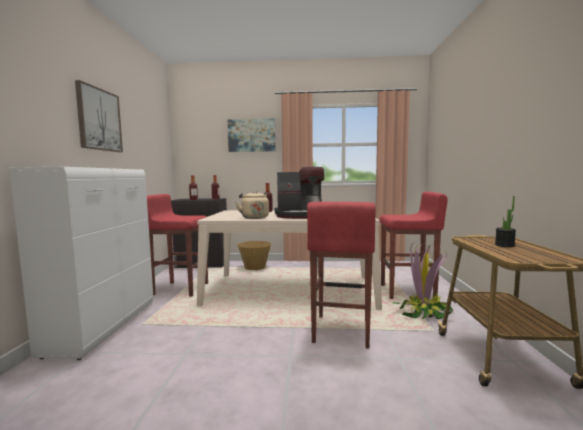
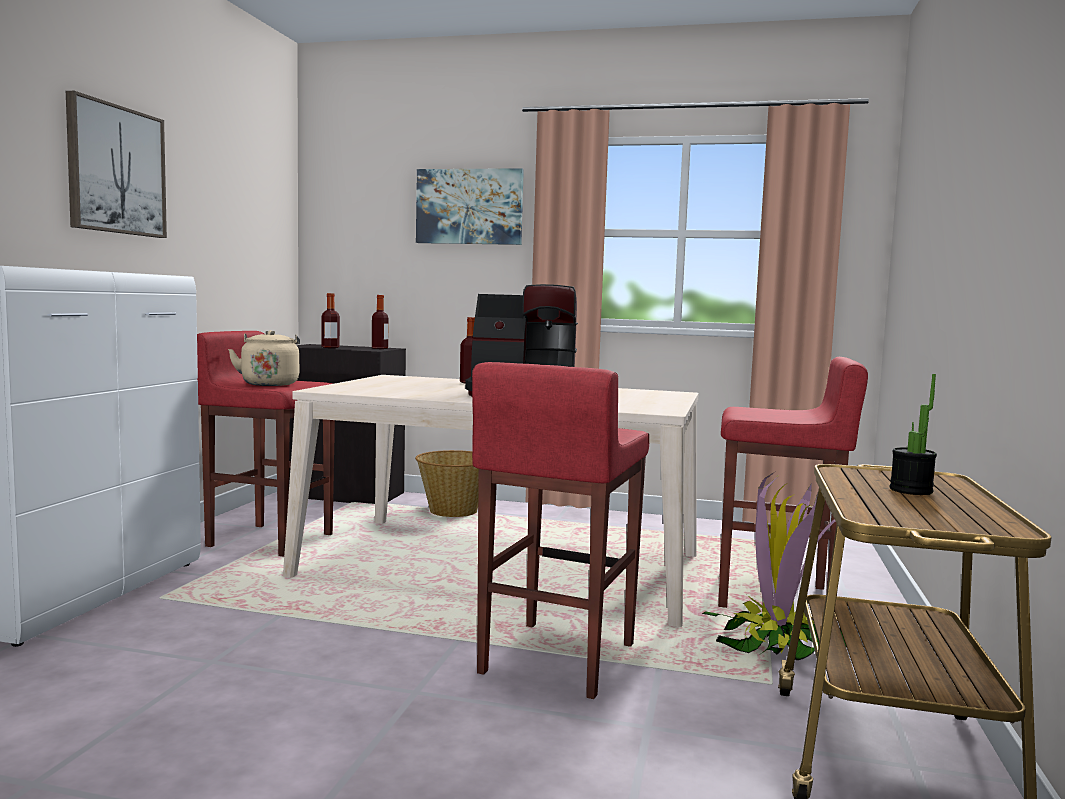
camera: 10 degrees right, 0 degrees up
(254, 217) = (418, 393): beige kettle -> beige kettle (270, 384)

